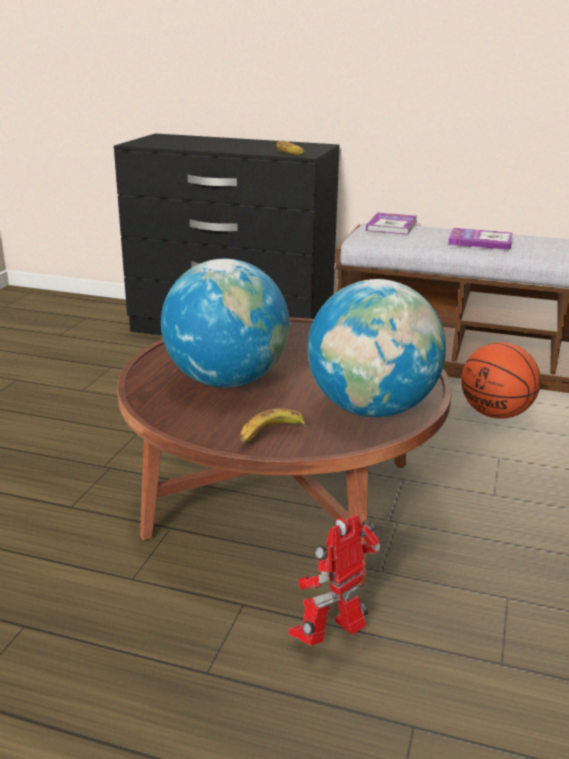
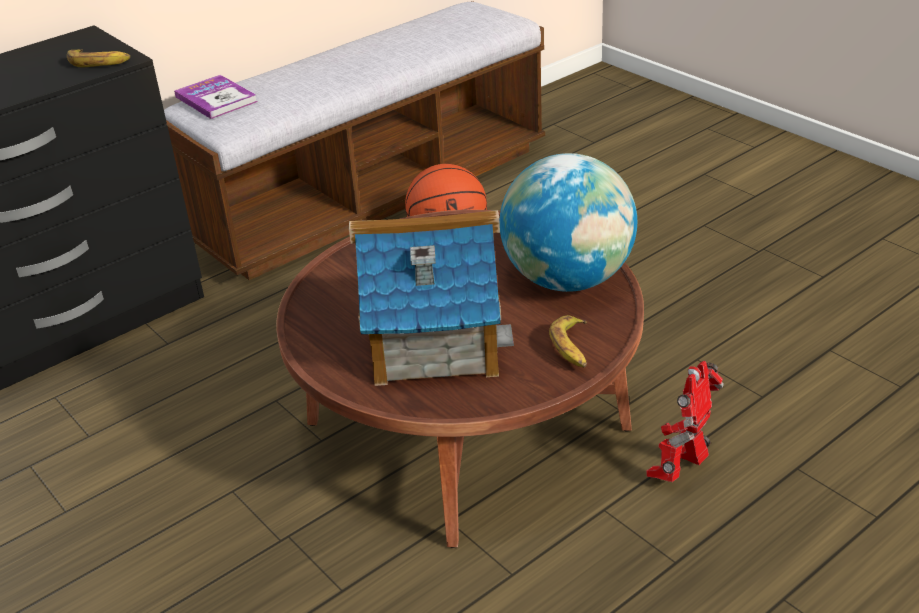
camera: 55 degrees left, 10 degrees up
(226, 381) = (433, 342): globe -> toy house
(332, 637) = (681, 471): toy robot -> toy robot turned 45 degrees clockwise
(480, 241) = (331, 75): book -> none

